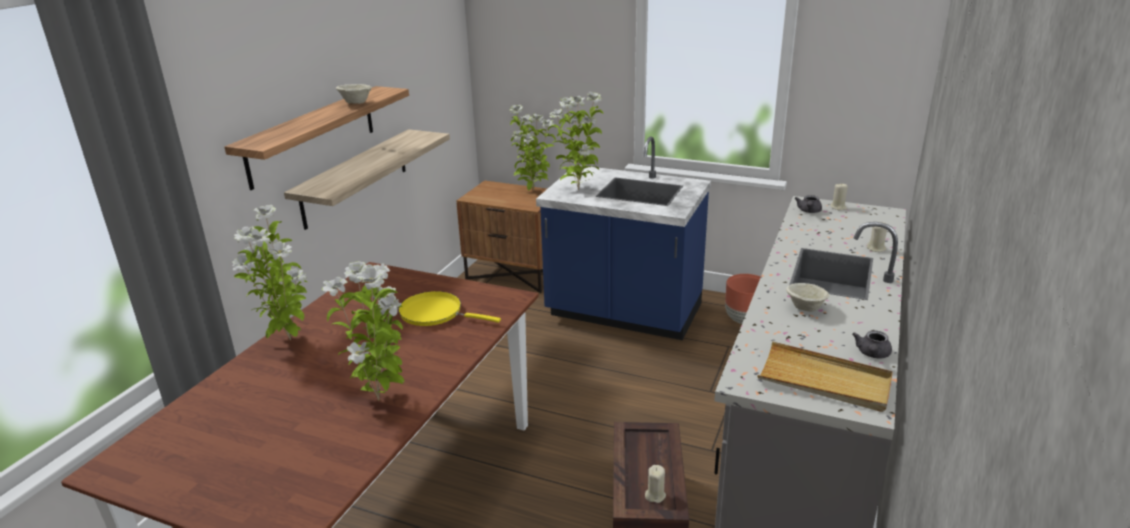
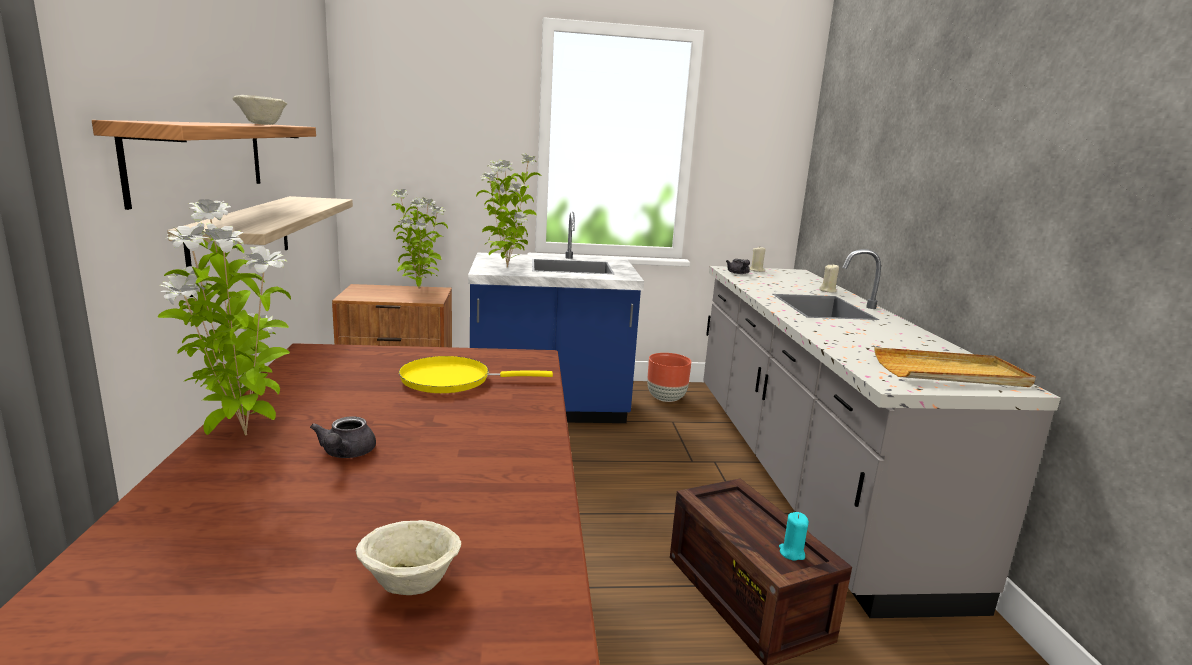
camera: 30 degrees left, 10 degrees down
(380, 399) = (483, 478): potted plant -> none
(655, 495) = (791, 553): beige candle -> turquoise candle
(804, 308) = (845, 329): beige bowl -> beige bowl (409, 585)
(872, 354) = (948, 351): grey teapot -> grey teapot (345, 454)

